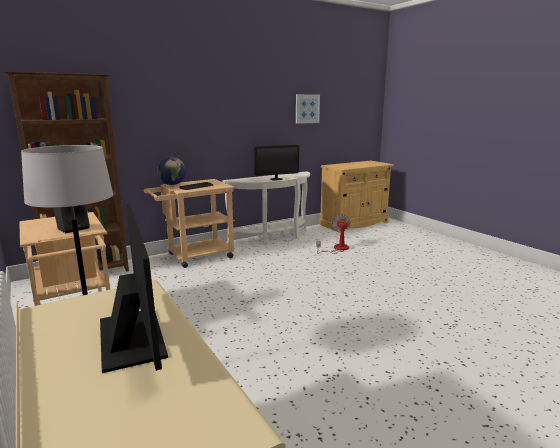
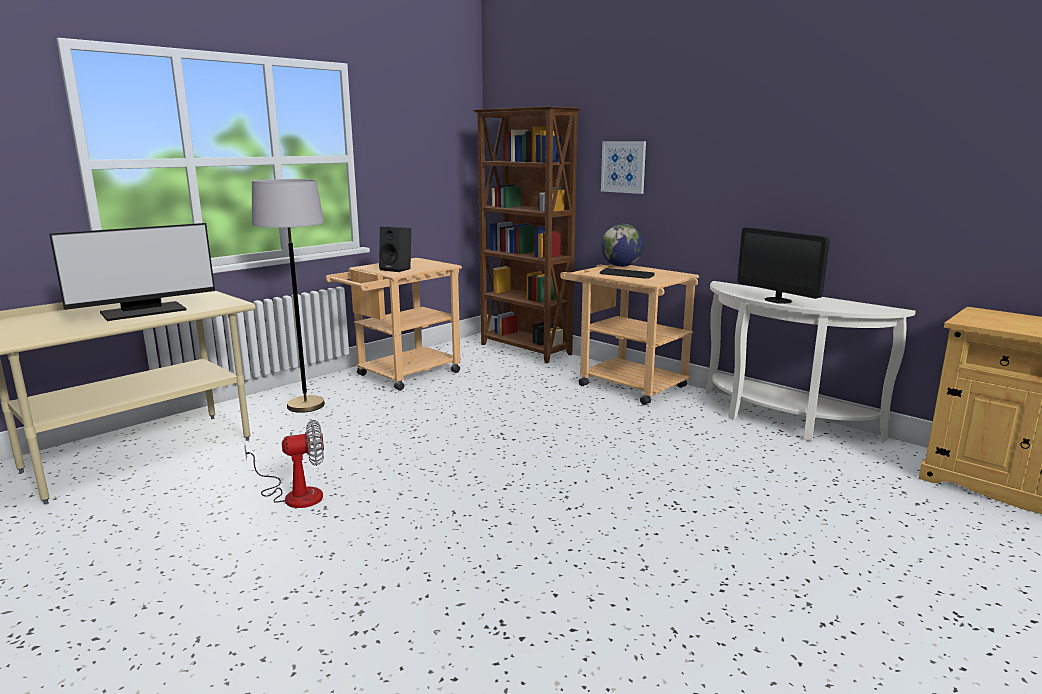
camera: 75 degrees right, 0 degrees up
(307, 108) = (944, 160): picture -> picture (623, 167)
(337, 249) = (798, 484): fan -> fan (294, 494)

